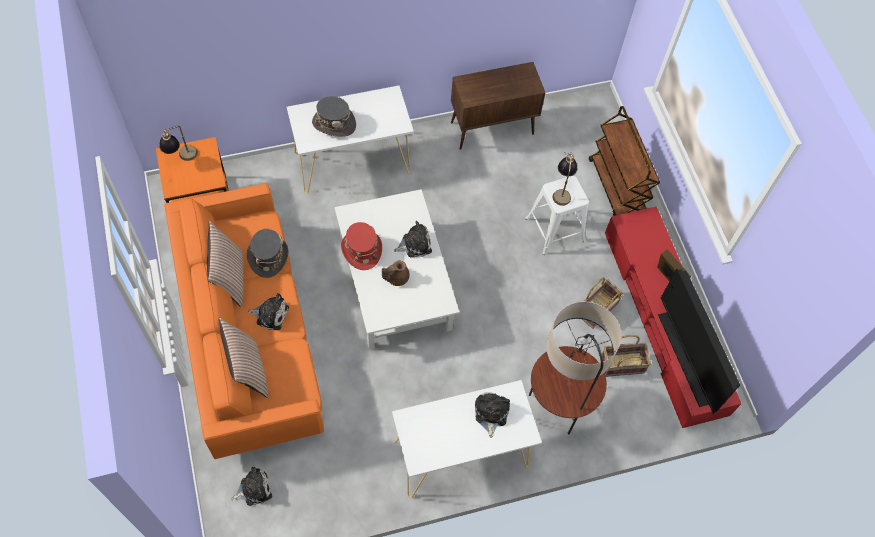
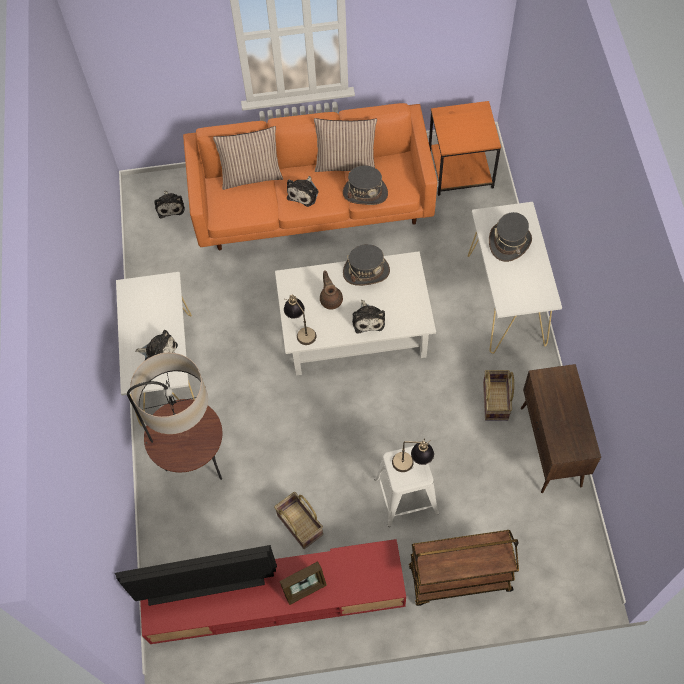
camera: 105 degrees right, 0 degrees up
(181, 157) = (476, 120): table lamp -> table lamp (301, 330)
(361, 250) = (366, 271): red hat -> grey hat
(622, 364) = (231, 539): basket -> basket (496, 401)

